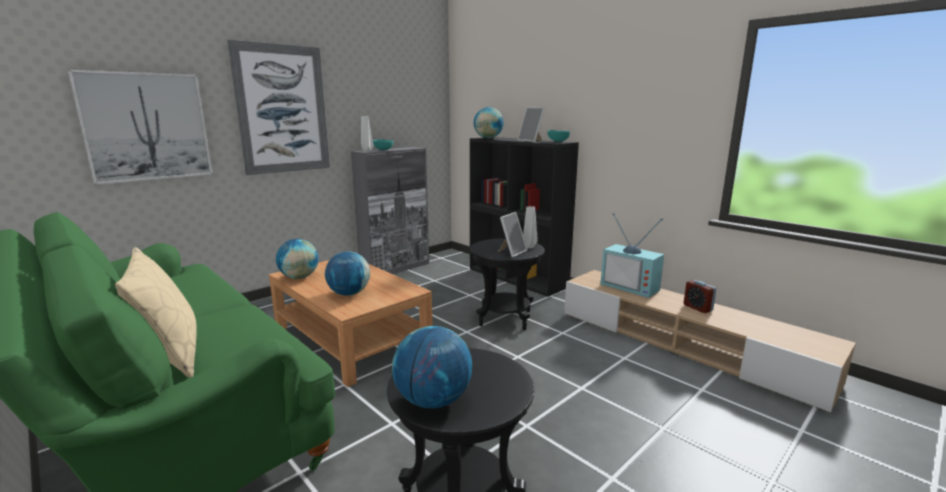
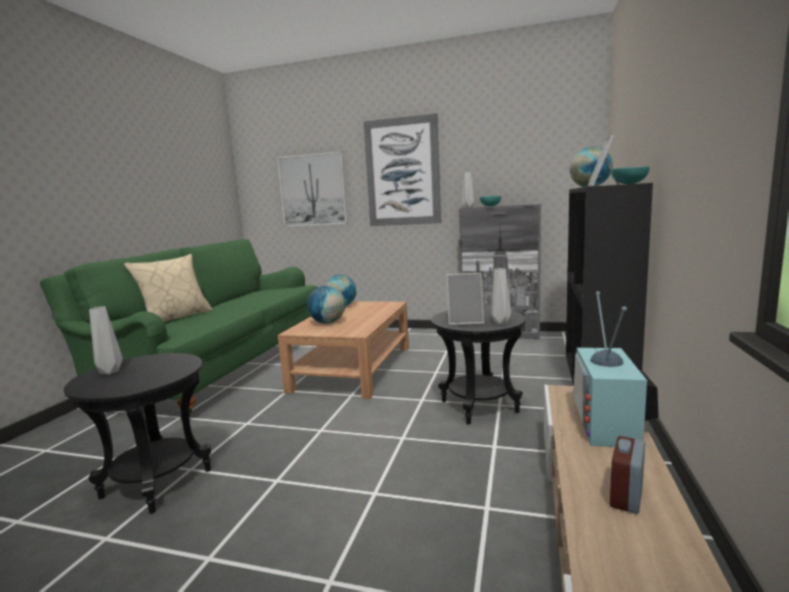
camera: 60 degrees right, 5 degrees down
(433, 400) = (108, 372): globe -> grey vase

